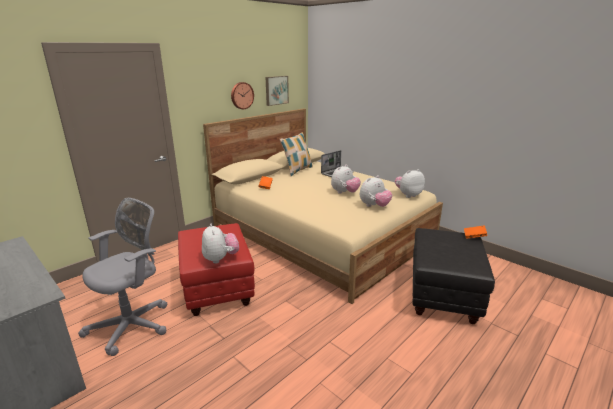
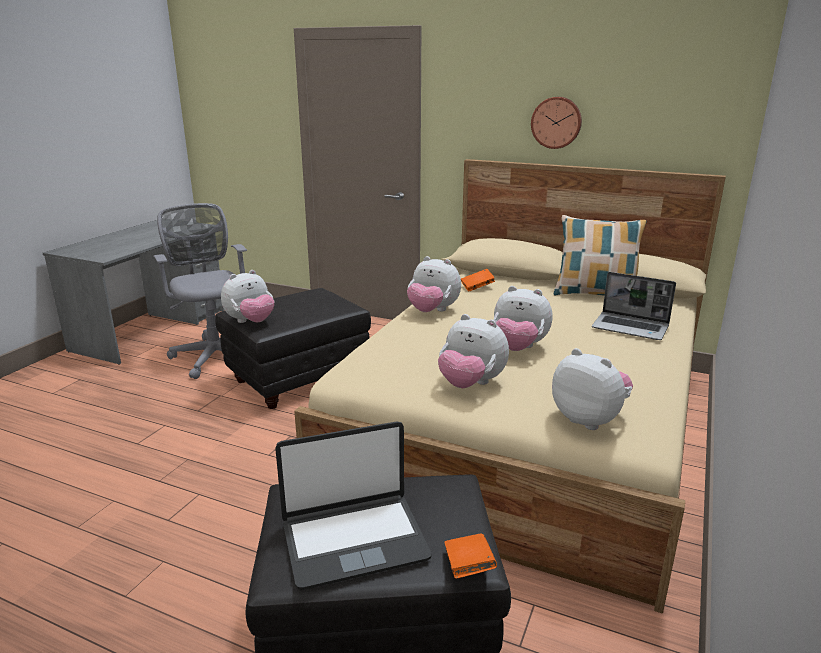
camera: 70 degrees right, 0 degrees up
(133, 324) = (214, 354): grey office chair -> grey office chair turned 135 degrees counterclockwise
(217, 289) = (298, 379): red ottoman -> black ottoman
(276, 90) = (649, 122): picture -> none
(289, 200) = (432, 311): none -> plush toy
(460, 253) = (354, 540): none -> laptop

